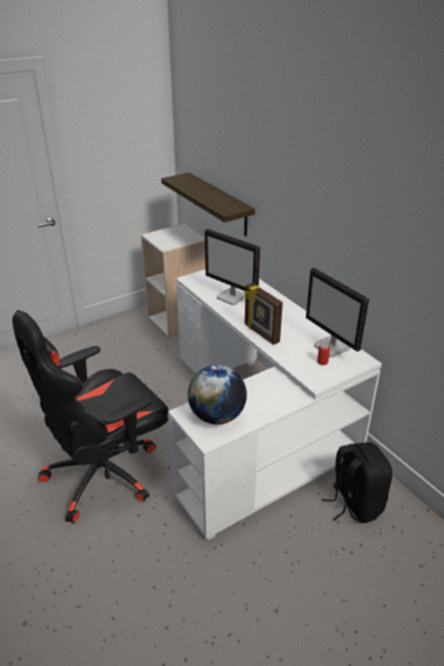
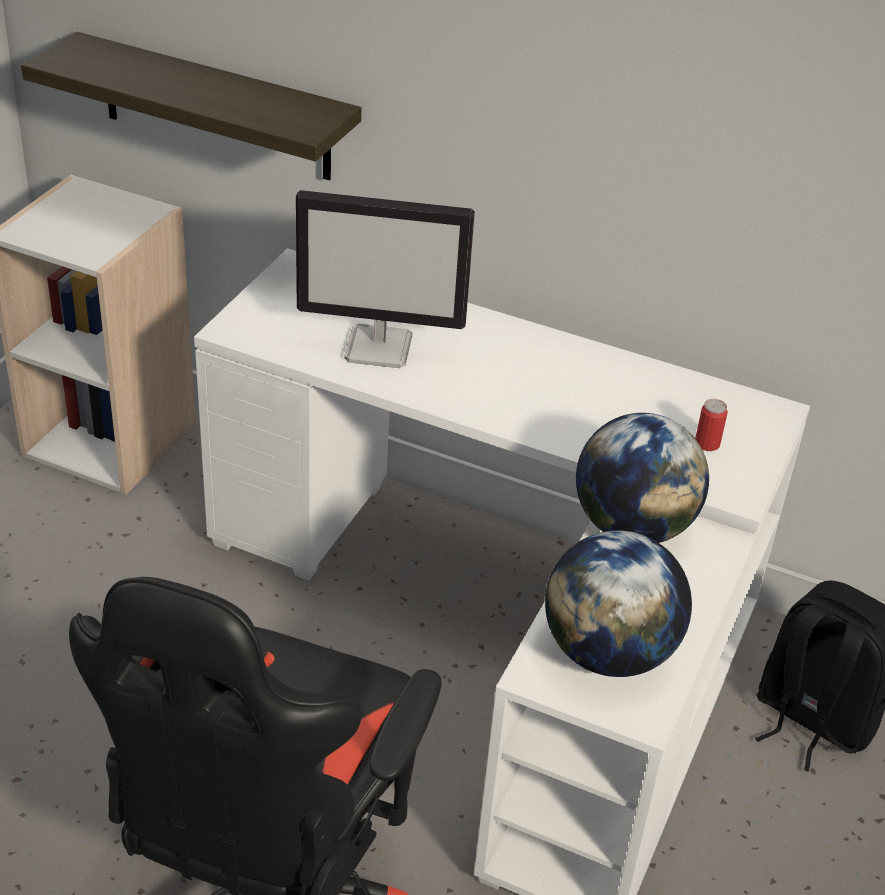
camera: 35 degrees left, 5 degrees up
(261, 333) = (527, 420): picture frame -> none
(269, 381) = (632, 527): none -> globe
(332, 347) = (694, 403): monitor -> none

